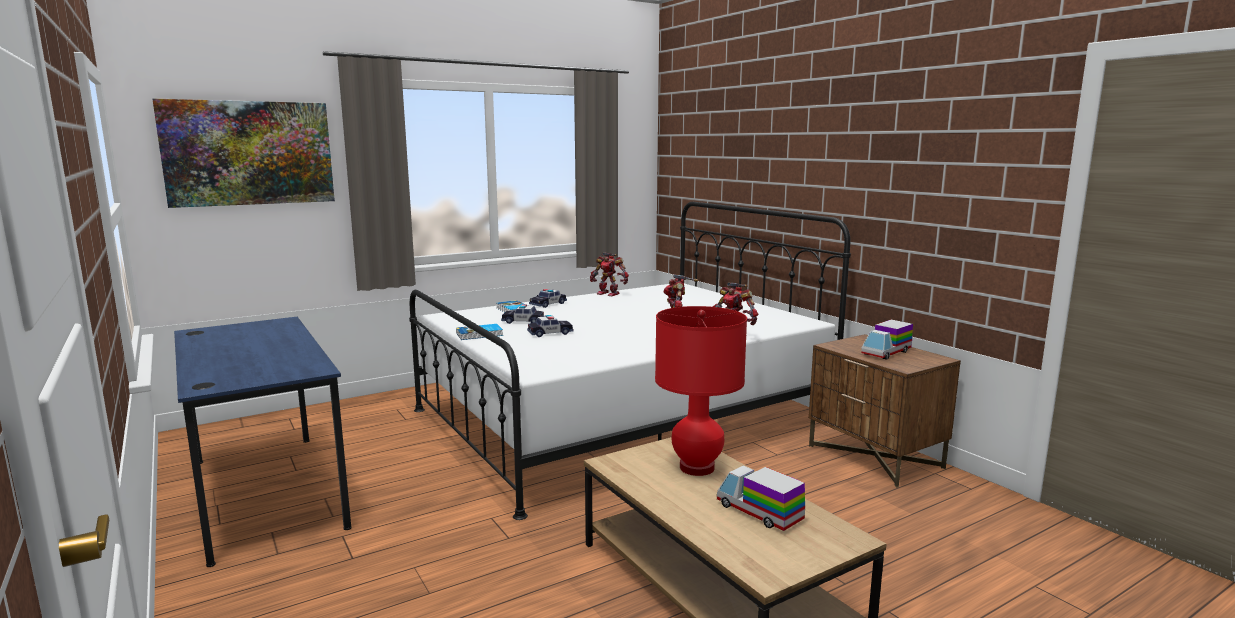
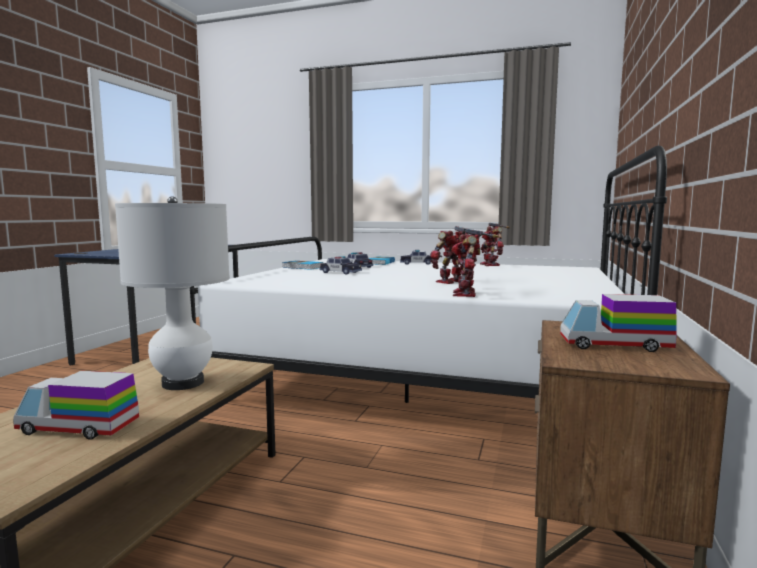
camera: 50 degrees right, 5 degrees down
(249, 153) = (263, 143): picture -> none
(697, 468) = (182, 383): red table lamp -> white table lamp
(759, 512) = (78, 427): toy truck -> toy truck turned 90 degrees counterclockwise

